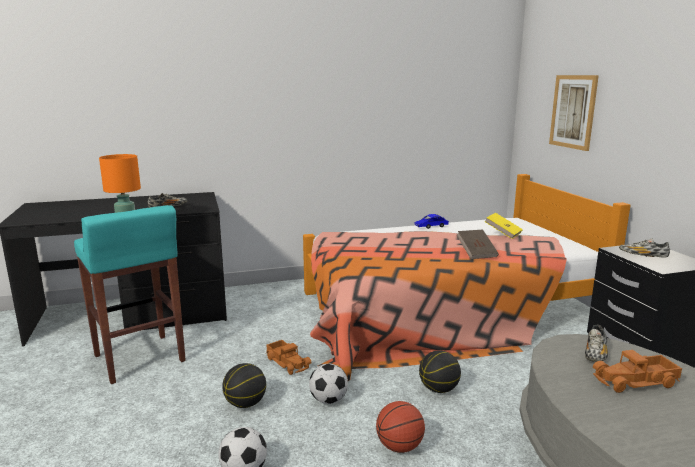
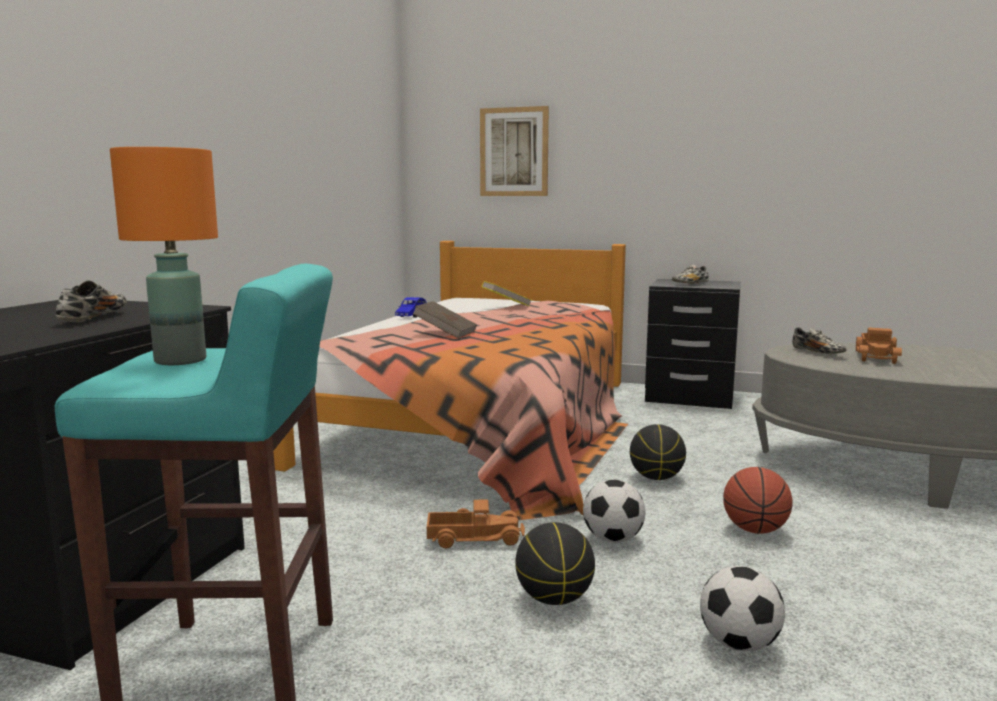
camera: 55 degrees left, 5 degrees down
(476, 253) = (548, 319): brown book -> brown book (445, 333)

